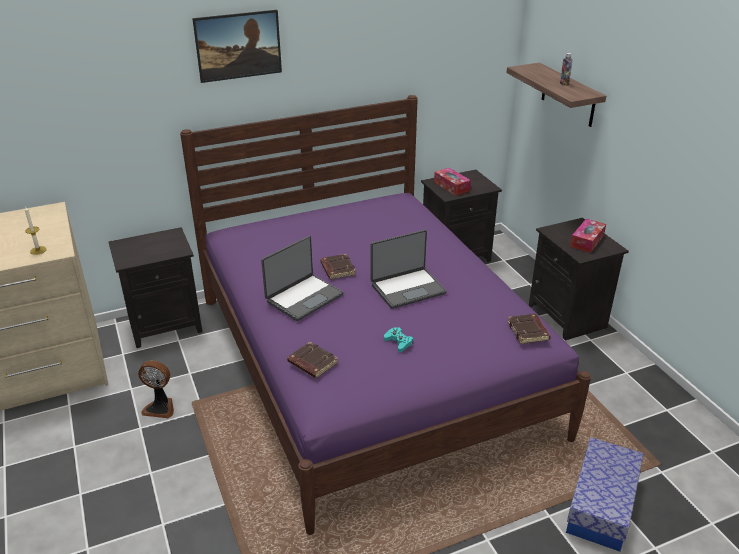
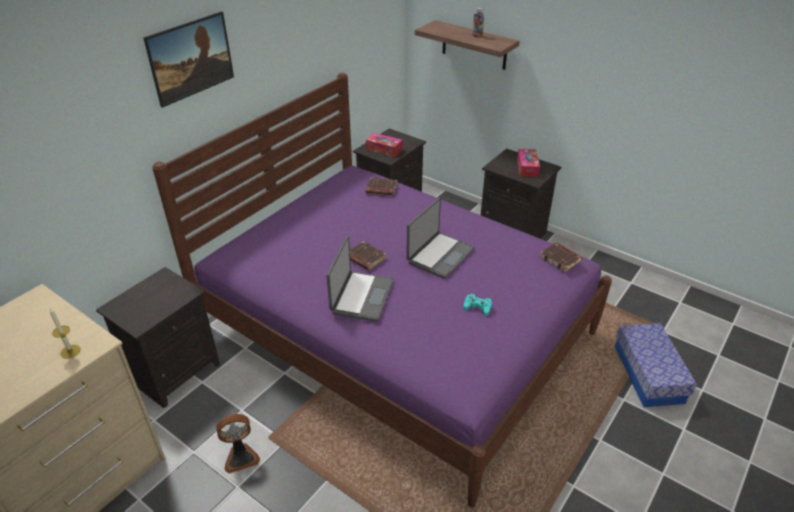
camera: 30 degrees left, 5 degrees up
(312, 363) = (426, 356): brown book -> brown book (381, 189)

